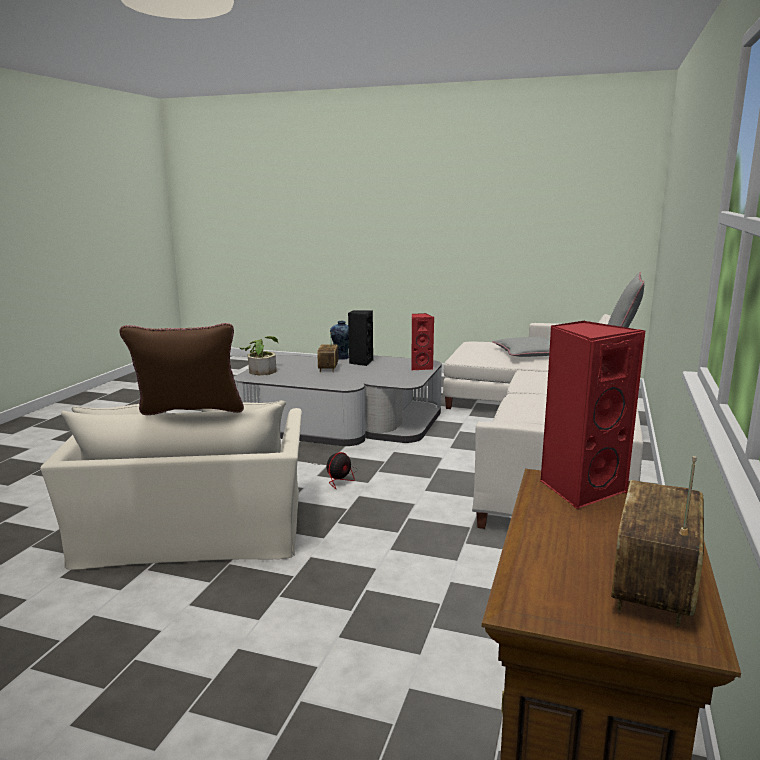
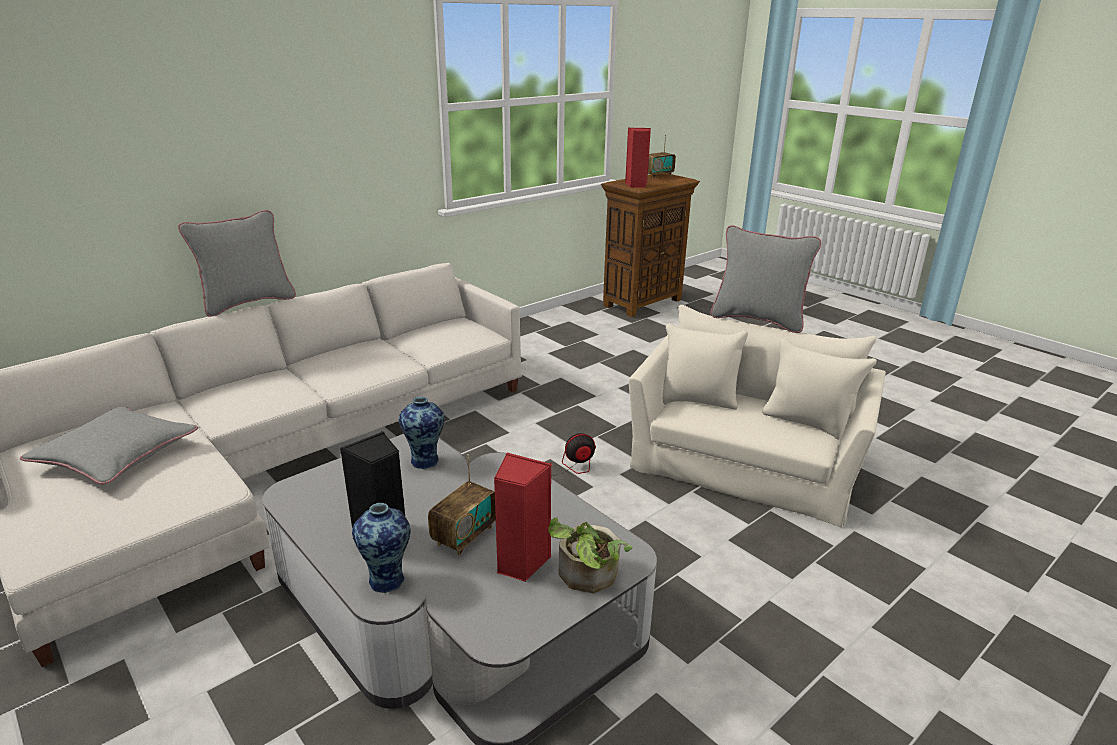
camera: 150 degrees left, 10 degrees up
(189, 419) = (757, 320): brown pillow -> grey pillow
(388, 380) = (425, 460): none -> vase
(420, 367) = (326, 481): red speaker -> red speaker (520, 563)

